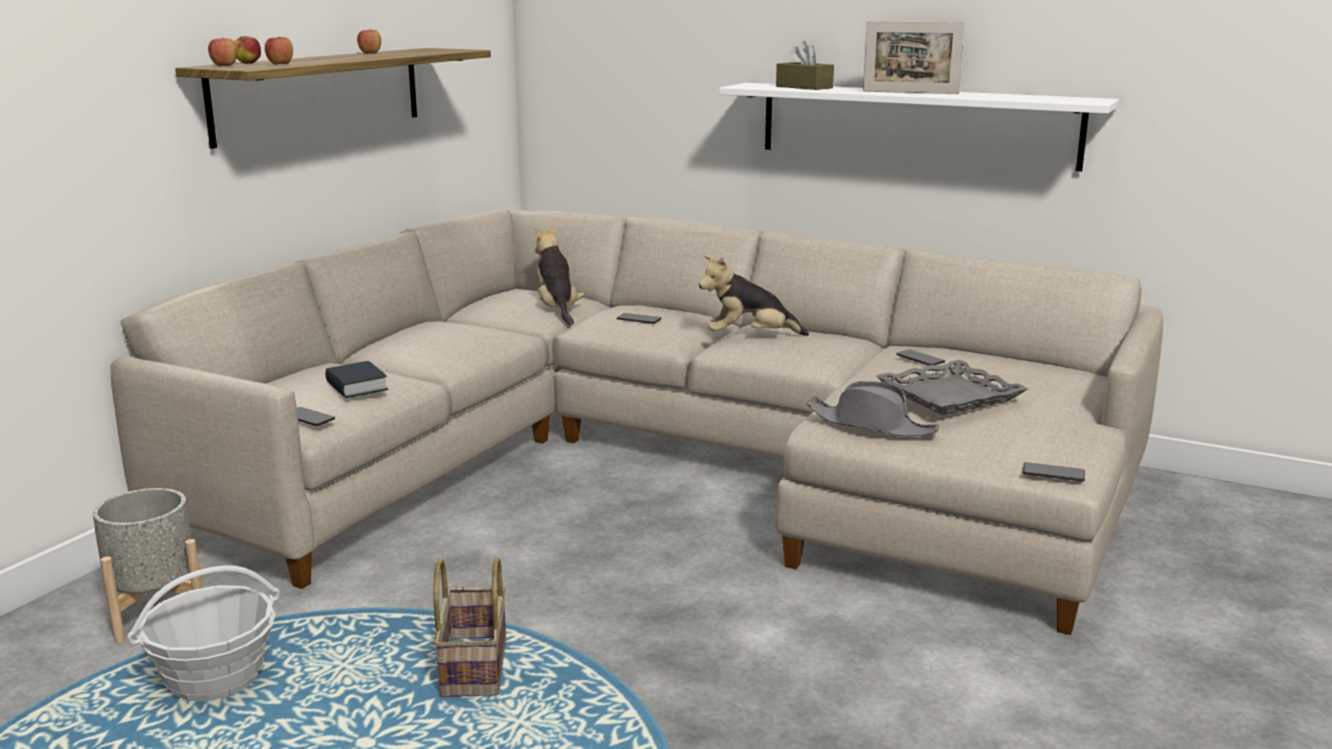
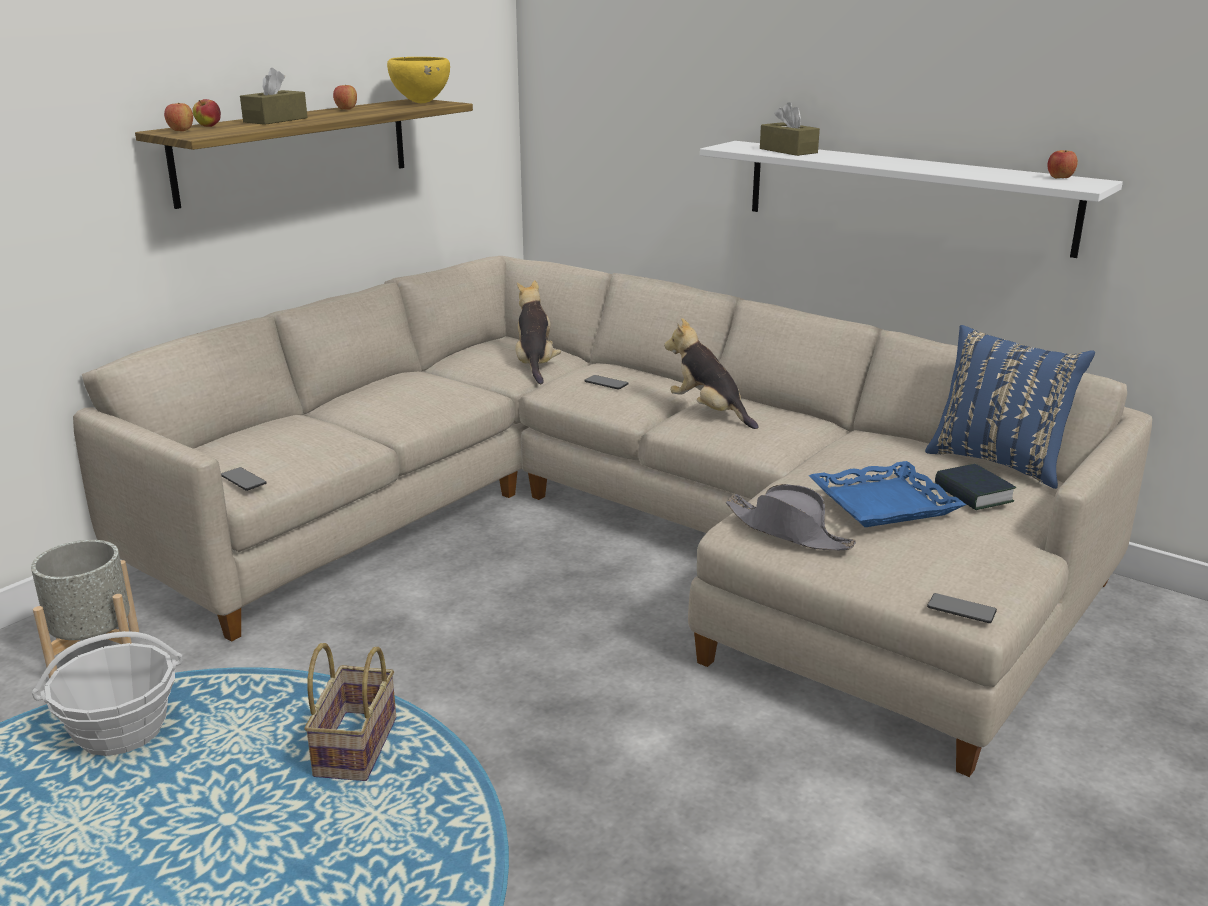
camera: 10 degrees right, 5 degrees up
(280, 64) = (236, 128): apple -> apple (1060, 178)
(310, 59) = (275, 120): none -> brown tissue box
(356, 387) = (302, 447): book -> book (973, 494)
(439, 50) = (421, 103): none -> yellow bowl
(749, 337) = (709, 412): plush toy -> plush toy turned 45 degrees clockwise
(910, 92) = (894, 163): picture frame -> none
(920, 359) = (873, 452): phone -> none
(950, 396) = (884, 504): grey tray -> blue tray
(1033, 361) = (998, 462): none -> blue pillow

